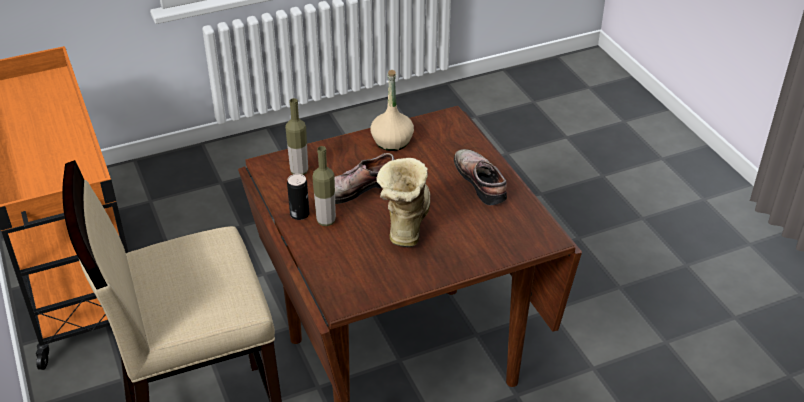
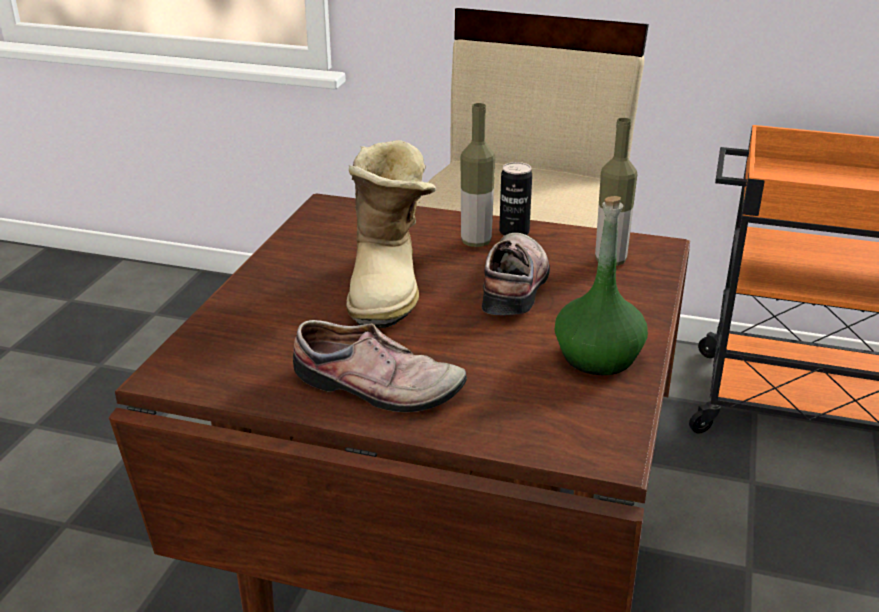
camera: 130 degrees right, 10 degrees down
(392, 141) = (597, 357): beige bottle -> green bottle
(405, 222) = (390, 287): boot -> boot turned 45 degrees clockwise

